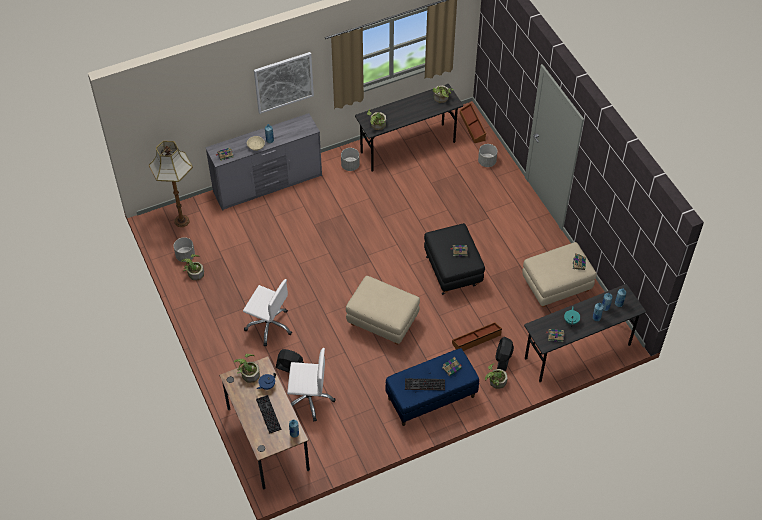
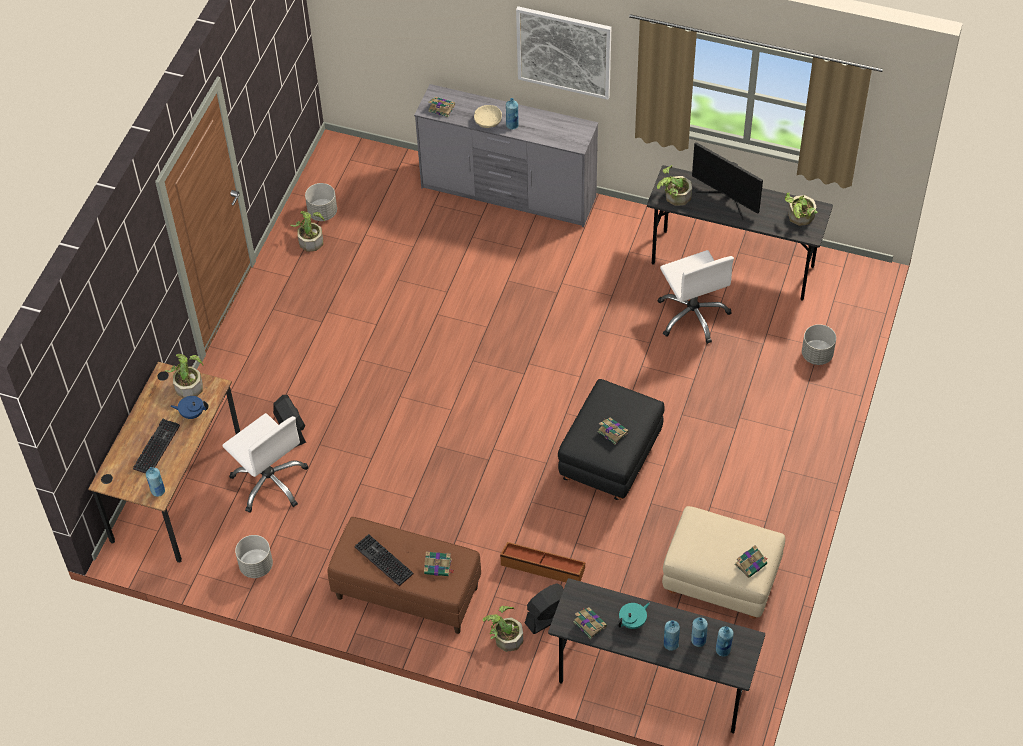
camera: 45 degrees right, 0 degrees up
(182, 221) = (362, 170): floor lamp -> none
(269, 325) = (322, 362): white office chair -> white office chair (693, 315)
(350, 166) = (632, 238): grey planter -> grey planter (256, 566)
(382, 323) = (452, 458): beige ottoman -> none
(400, 111) = (726, 198): none -> monitor
(431, 398) = (406, 593): blue bench -> brown bench
(472, 126) = (851, 296): brown storage box -> none

